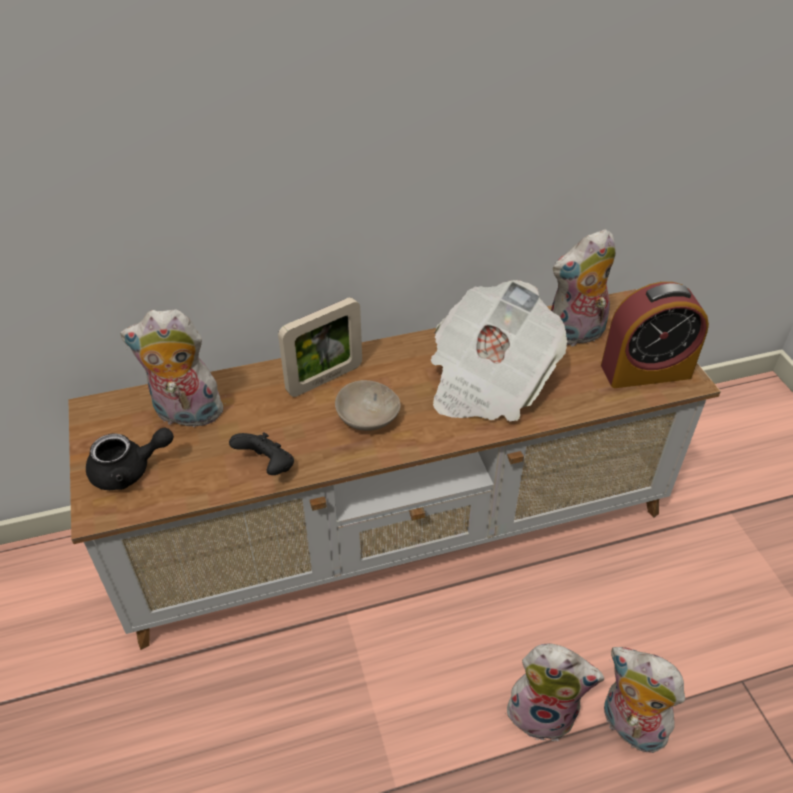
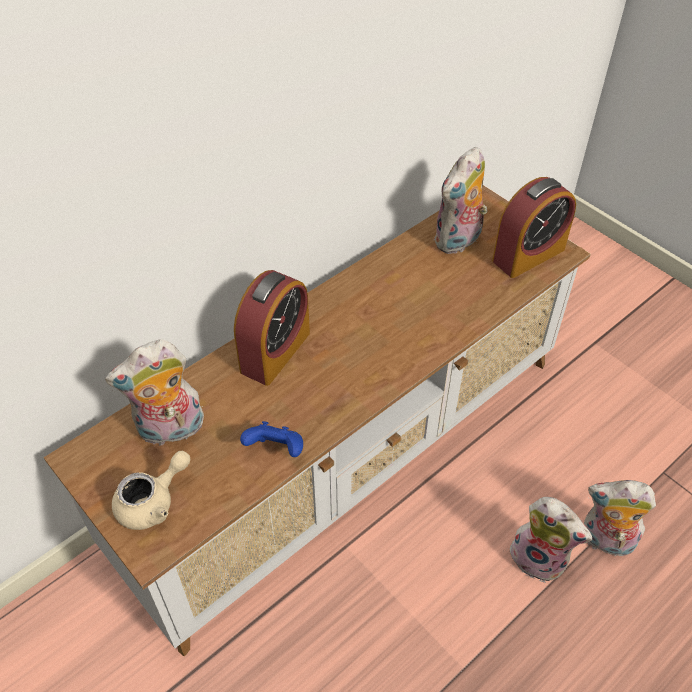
camera: 25 degrees left, 5 degrees up
(129, 471) = (153, 502): black teapot -> beige teapot
(267, 466) = (276, 450): black game controller -> blue game controller
(324, 379) = (275, 352): picture frame -> alarm clock
(365, 417) = (332, 374): beige bowl -> none
(488, 380) = (413, 305): newspaper -> none
(543, 711) = (540, 558): plush toy -> plush toy turned 45 degrees clockwise

